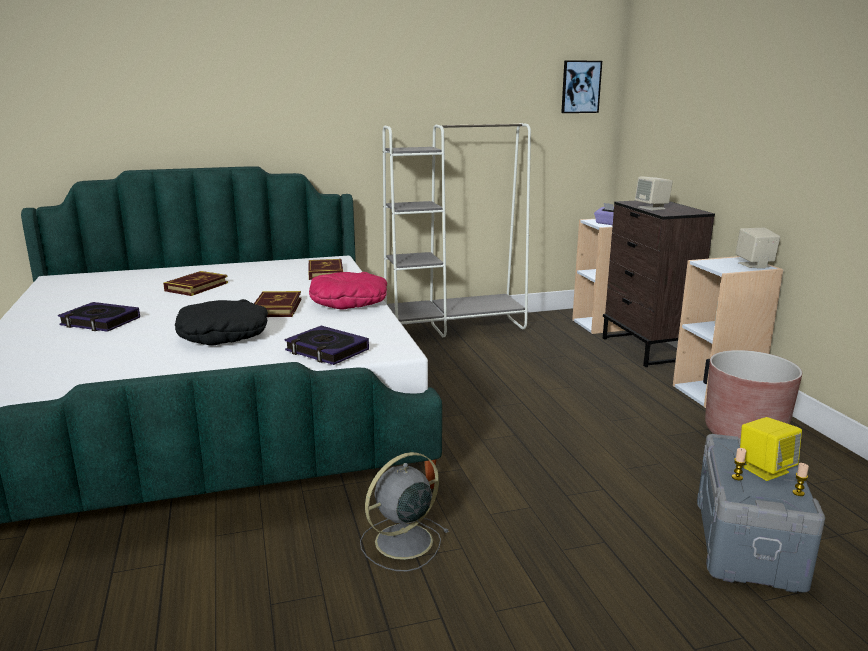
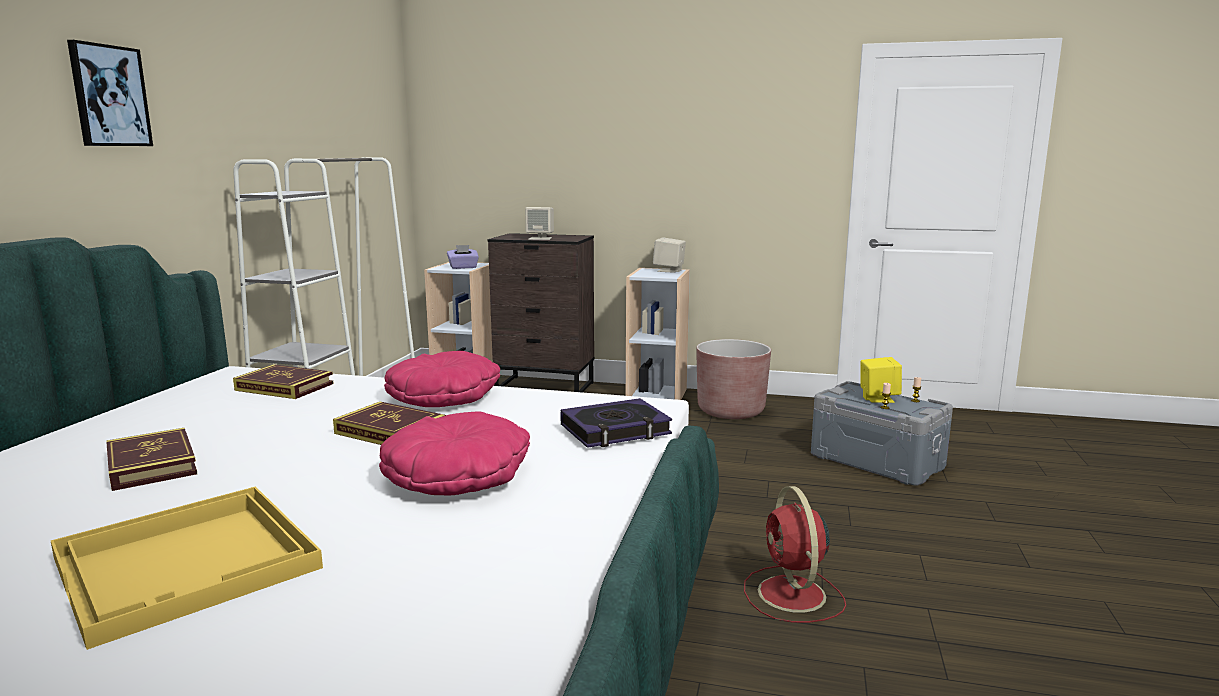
camera: 60 degrees left, 5 degrees down
(100, 322) = (189, 563): book -> yellow tray
(223, 335) = (454, 475): black pillow -> pink pillow
(401, 542) = (792, 595): grey fan -> red fan
(580, 87) = (381, 117): picture -> picture (109, 96)

